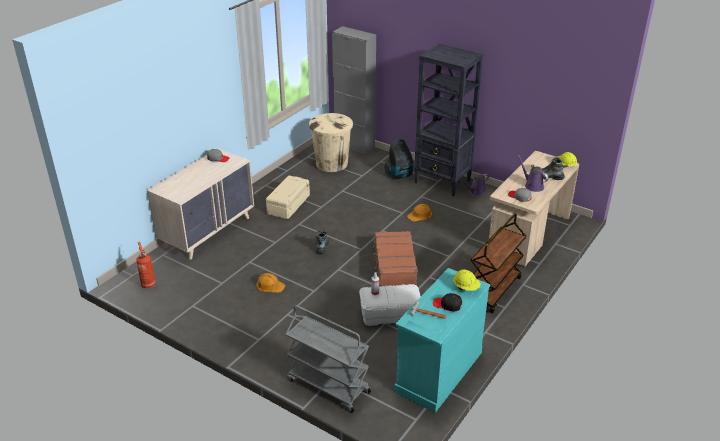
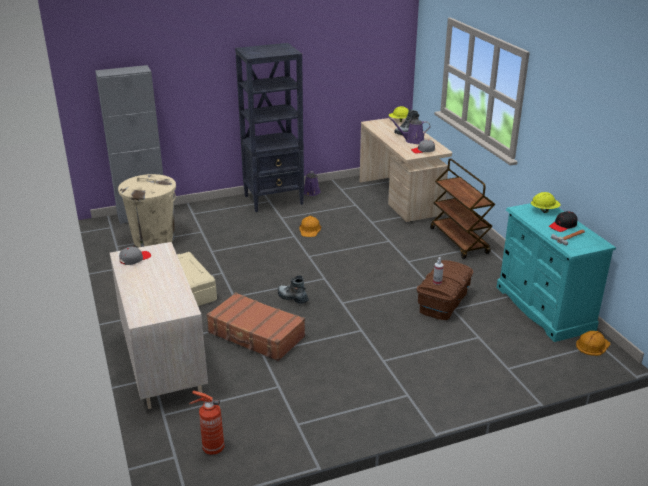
camera: 55 degrees left, 5 degrees down
(270, 285) = (321, 354): orange hard hat -> orange hard hat (592, 345)
(327, 386) = (519, 376): grey cart -> none
(389, 315) = (443, 302): white storage box -> brown storage box
(394, 265) = (370, 271): brown suitcase -> brown suitcase (256, 335)
(399, 175) = (232, 214): vacuum cleaner -> none

